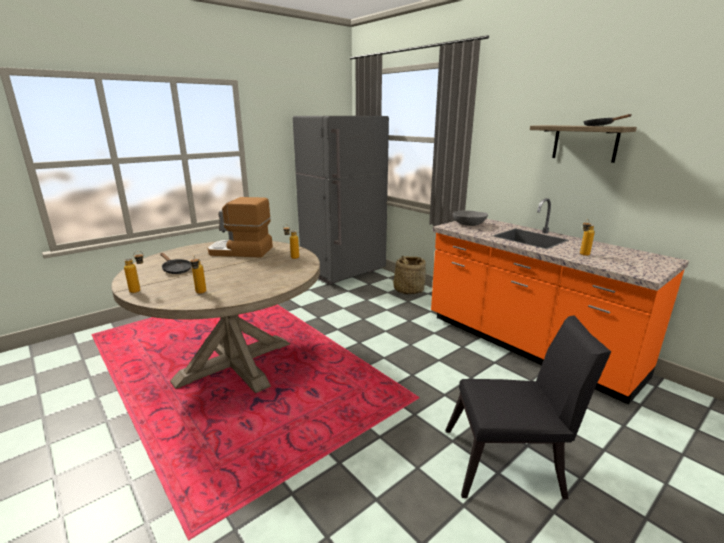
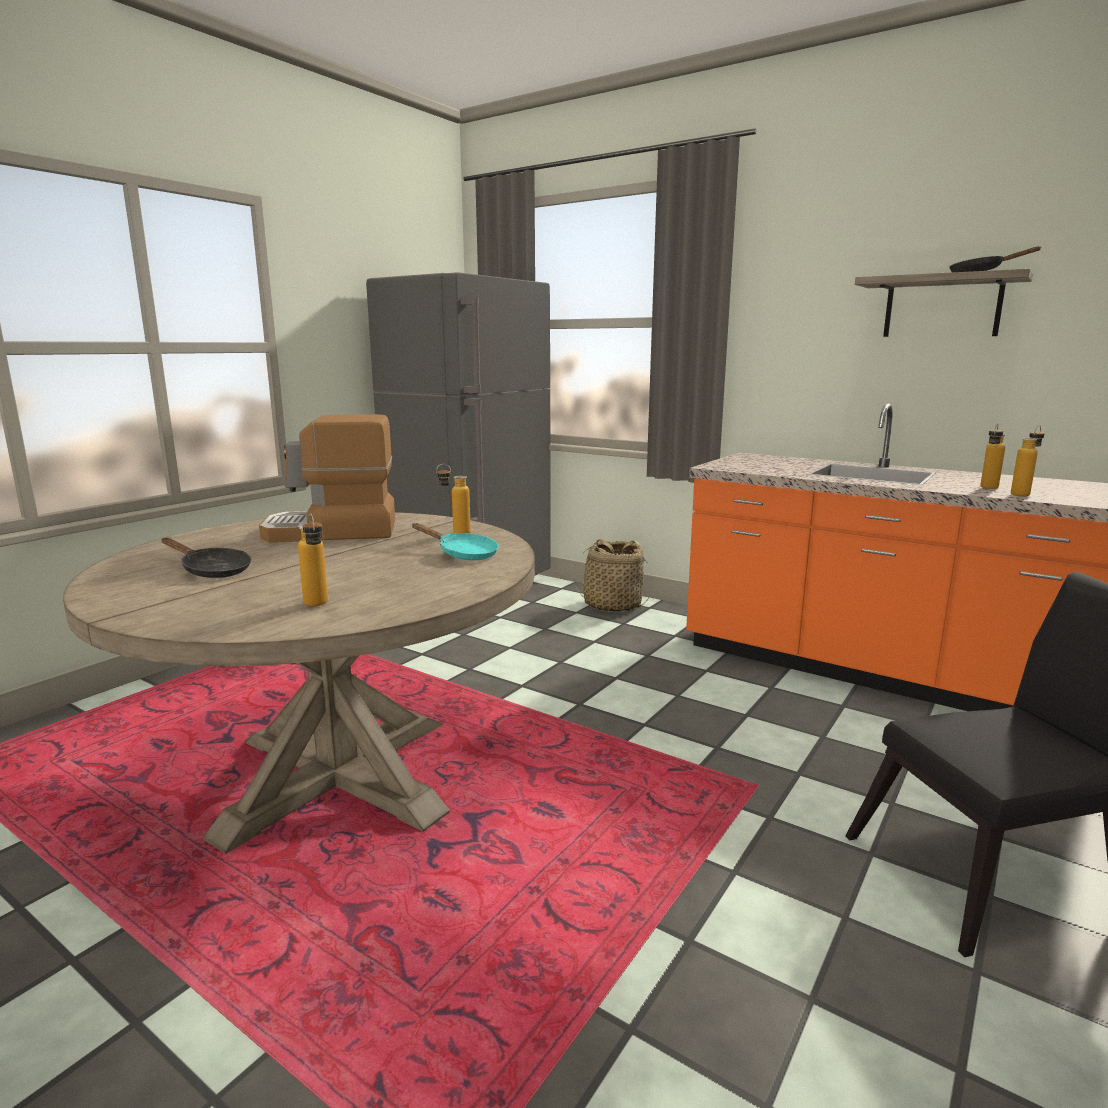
camera: 15 degrees left, 5 degrees down
(139, 290) = (157, 614): bottle -> bottle (1023, 494)
(284, 270) = (463, 554): none -> turquoise frying pan
(469, 224) = (747, 462): grey bowl -> none

